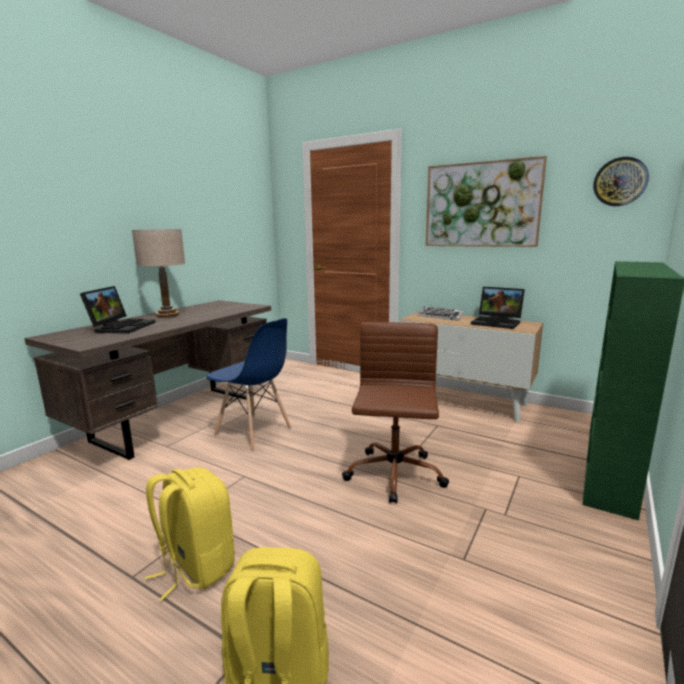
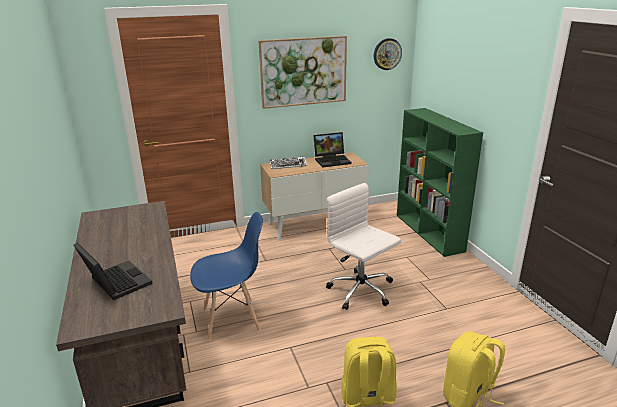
camera: 50 degrees left, 10 degrees up
(167, 315) = (107, 251): beige table lamp -> none
(394, 475) = (361, 291): brown office chair -> white office chair

